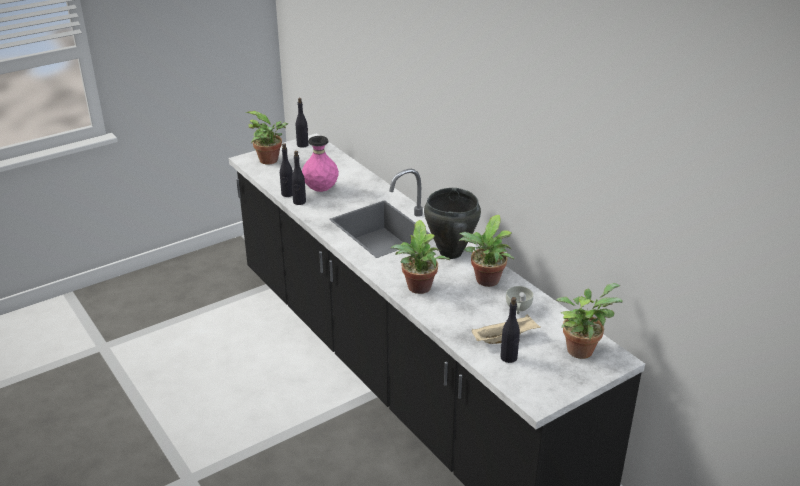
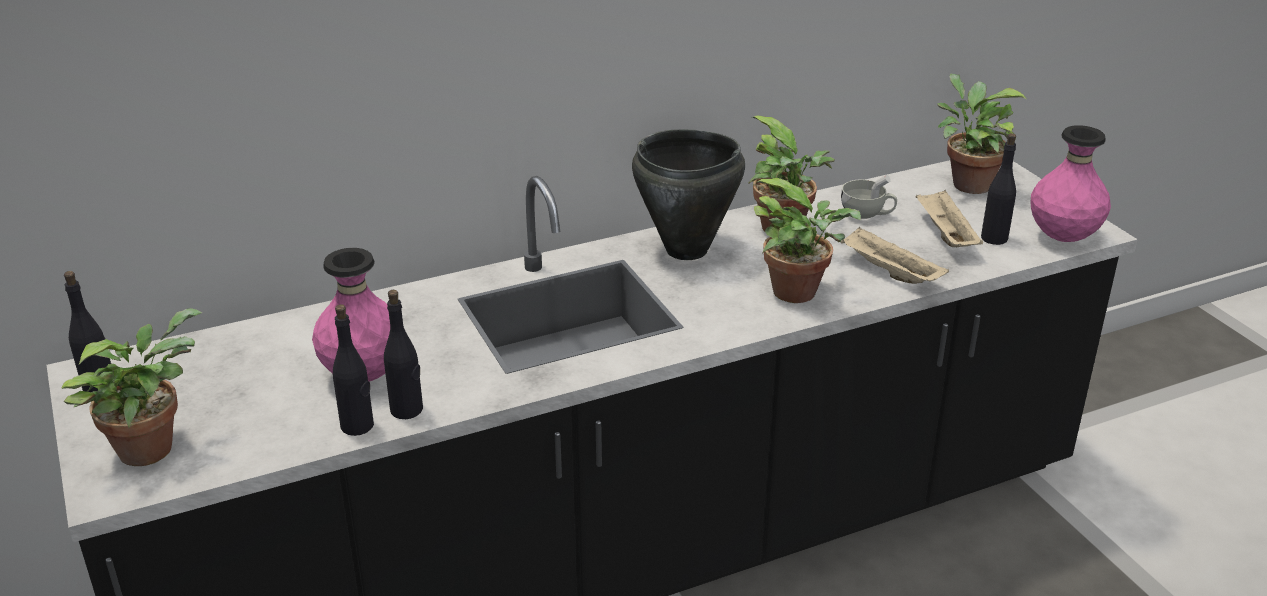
camera: 80 degrees left, 0 degrees up
(451, 317) = (888, 272): none -> beige tray
(522, 386) = (1062, 238): none -> pink vase

